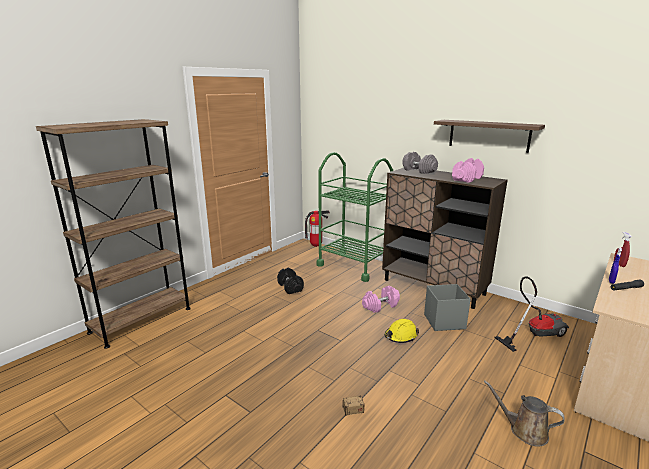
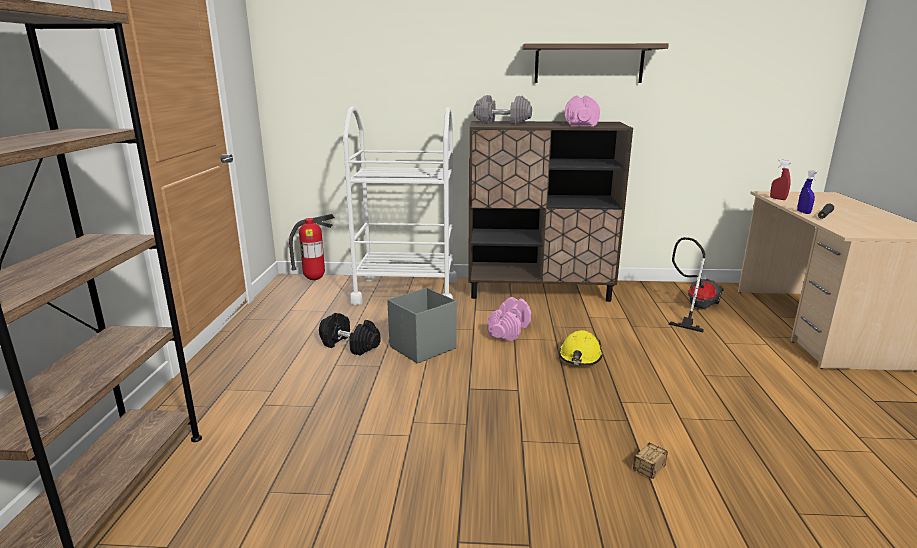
camera: 35 degrees left, 0 degrees up
(353, 265) = (406, 291): green cart -> white cart
(443, 321) = (601, 325): grey storage box -> grey storage box (421, 348)
(524, 431) = (815, 405): brown watering can -> none

